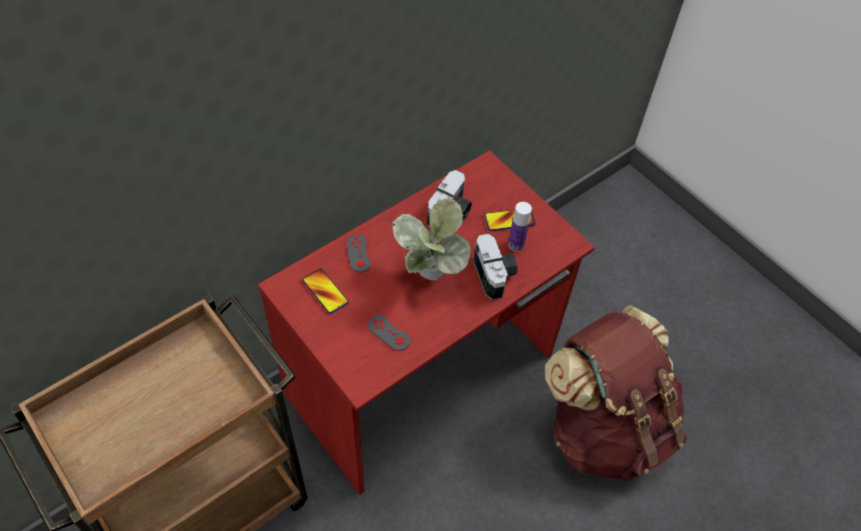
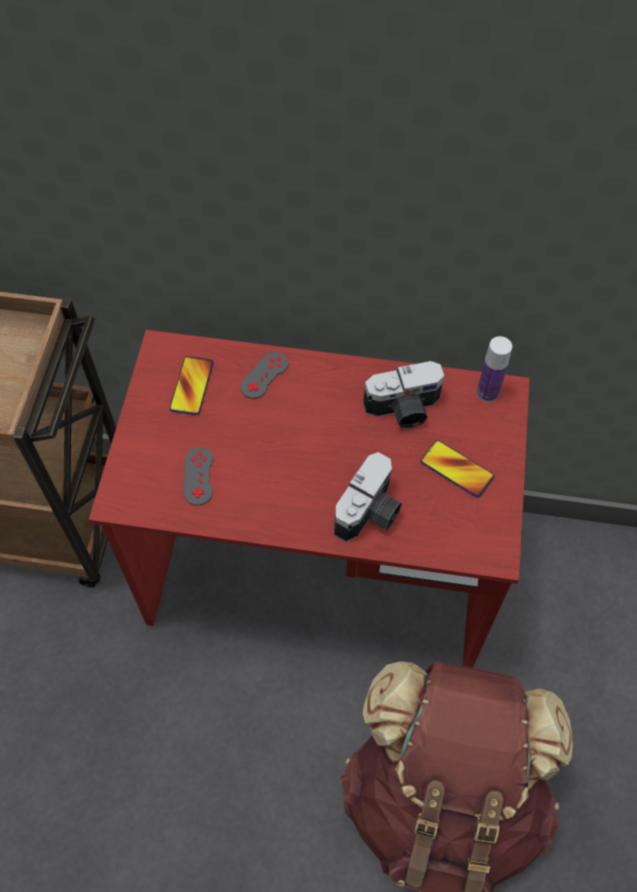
camera: 50 degrees right, 5 degrees up
(429, 279) = (299, 458): potted plant -> none
(516, 245) = (431, 501): bottle -> bottle (487, 392)

